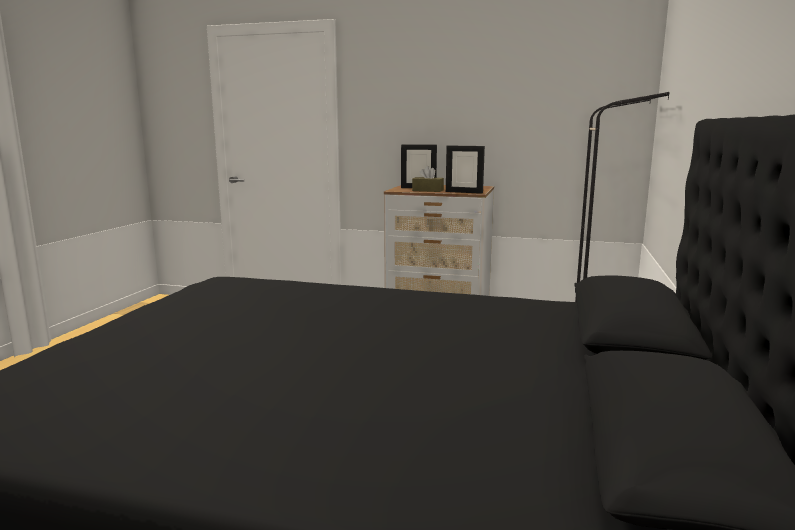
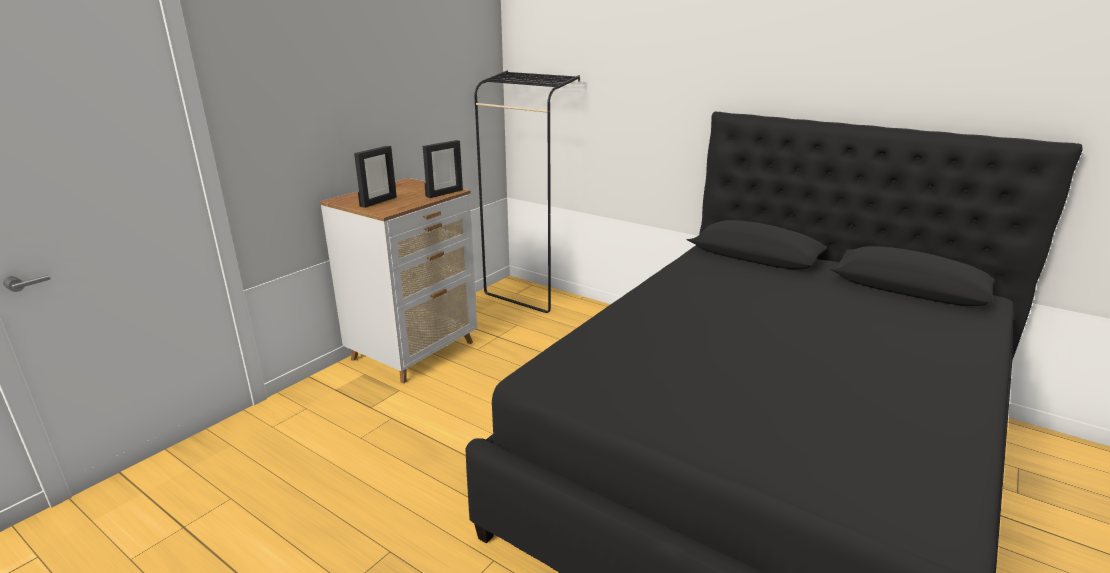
camera: 70 degrees left, 10 degrees up
(428, 190) = (409, 202): brown tissue box -> none

